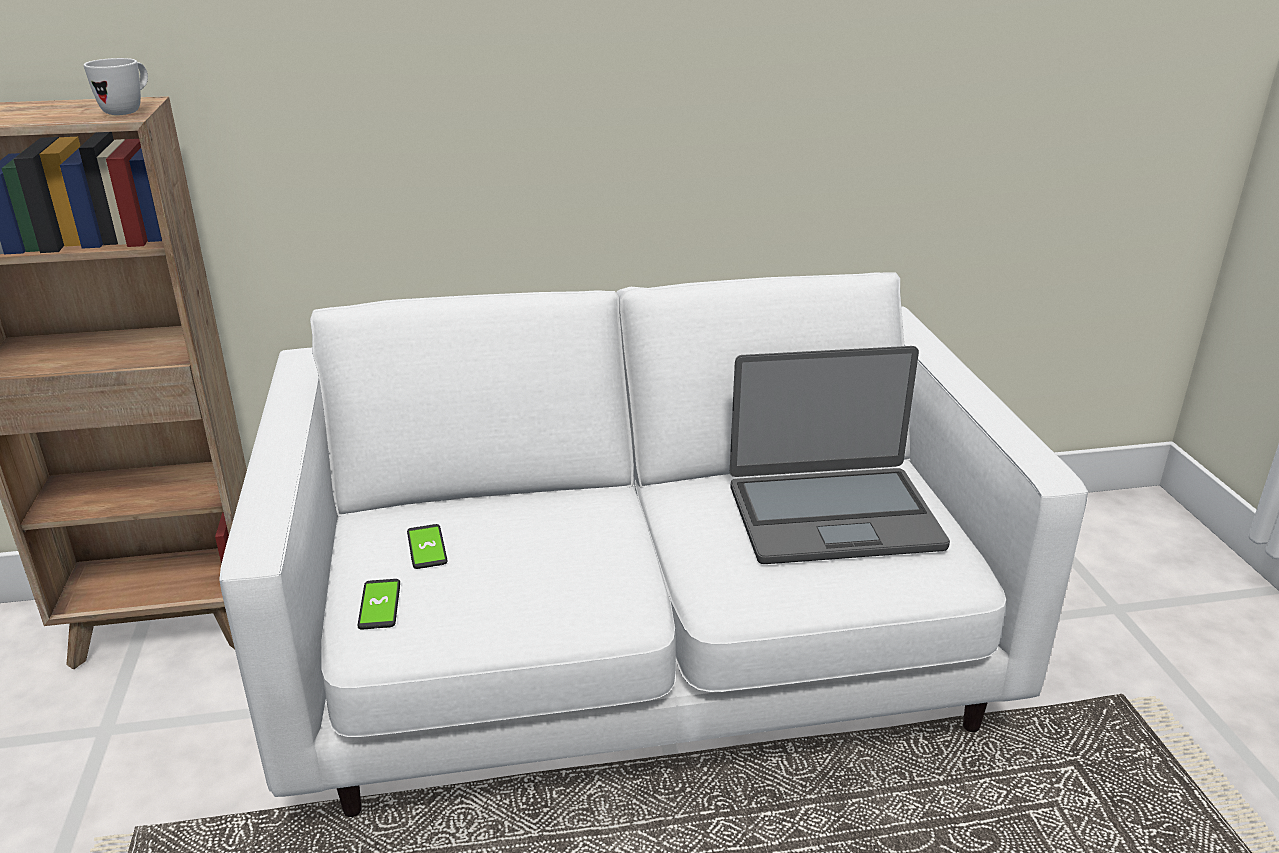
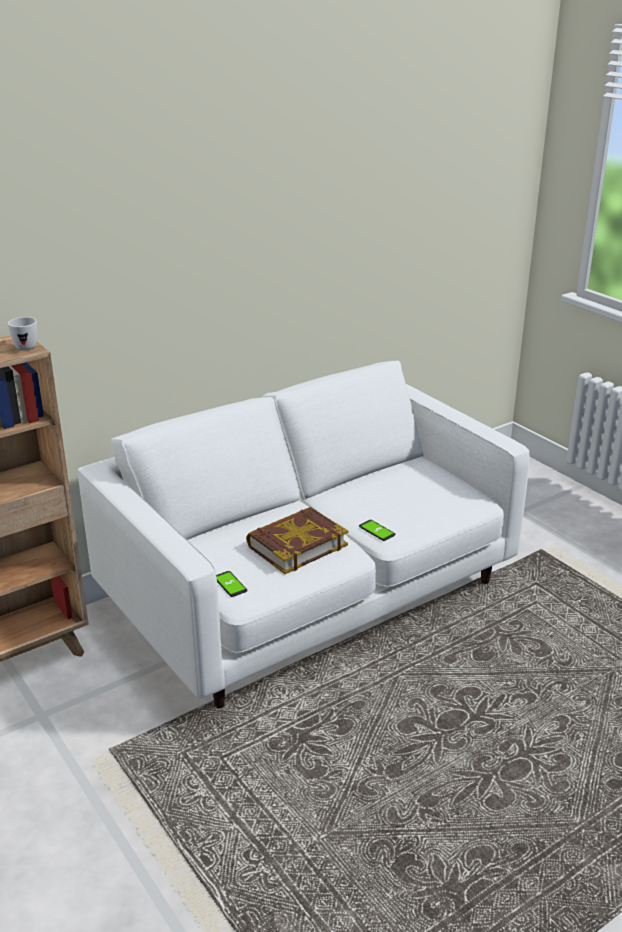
camera: 25 degrees left, 0 degrees up
(427, 547) = (227, 554): phone -> phone (377, 531)
(551, 565) = (296, 545): none -> book
(832, 515) = (408, 490): laptop -> none

